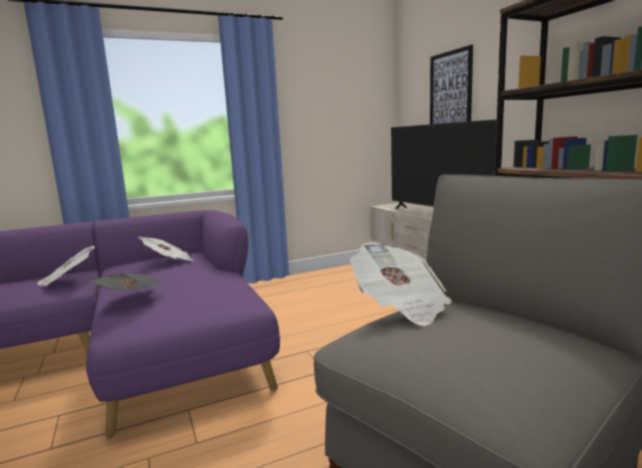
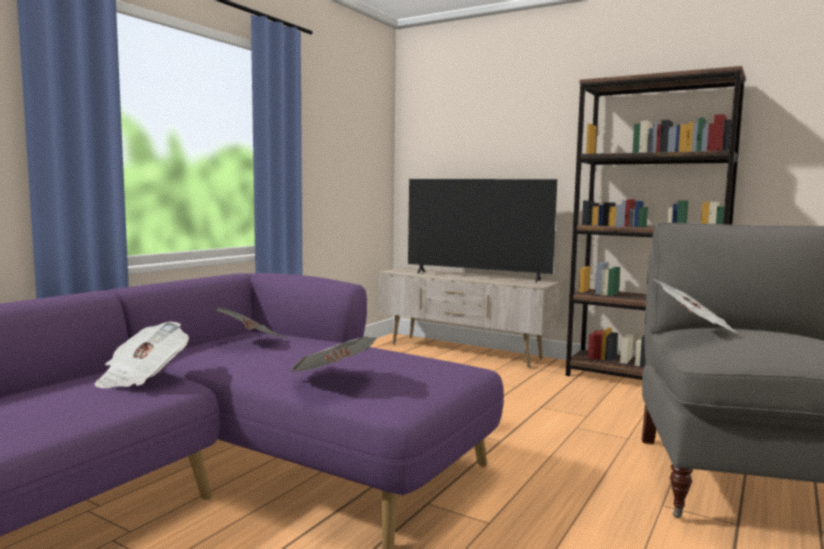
camera: 35 degrees left, 5 degrees down
(450, 95) = (479, 150): picture -> none

